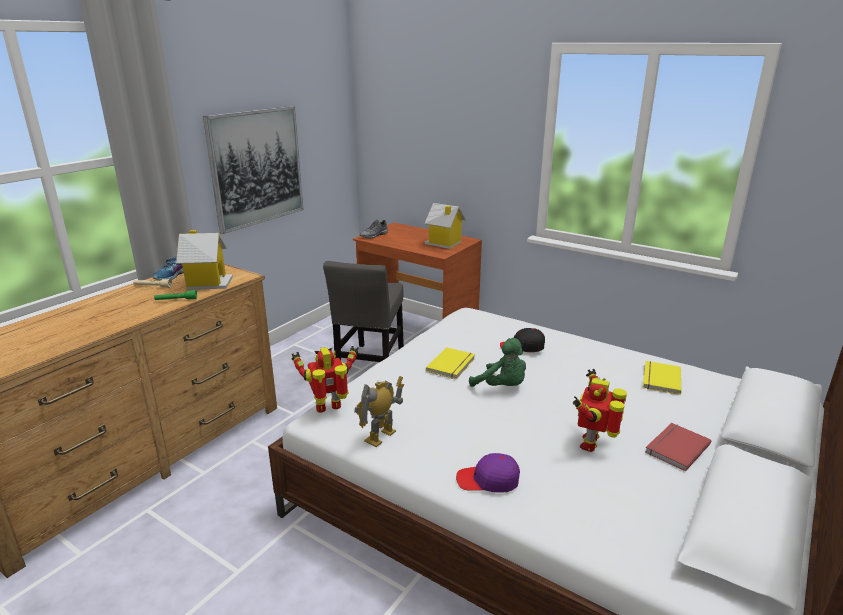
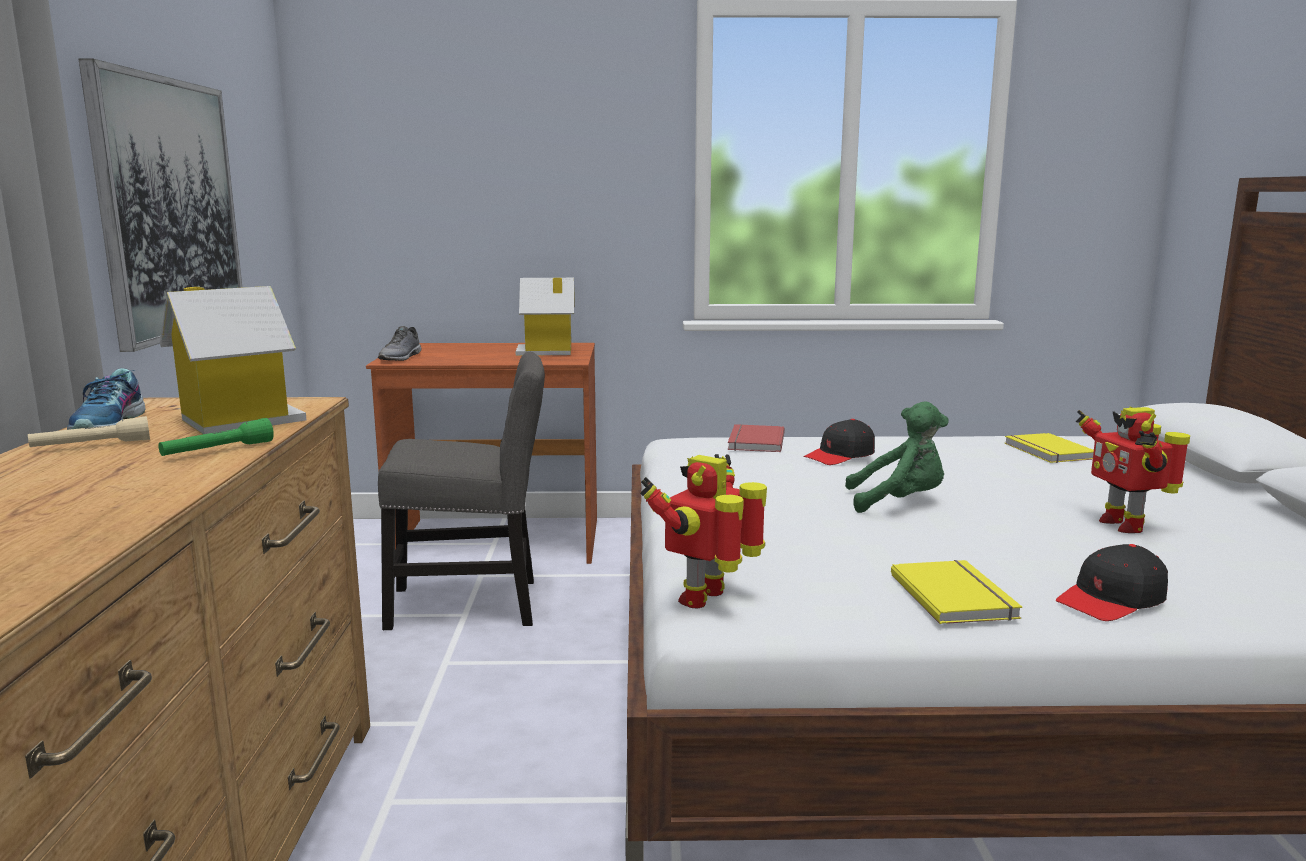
camera: 35 degrees left, 10 degrees down
(370, 365) = (473, 605): grey chair -> grey chair turned 75 degrees counterclockwise
(381, 437) = (869, 604): toy robot -> none
(452, 365) = (785, 497): yellow book -> yellow book (956, 595)
(488, 480) = (1111, 600): purple cap -> black cap
(675, 447) = (1200, 503): red book -> red book (754, 441)

